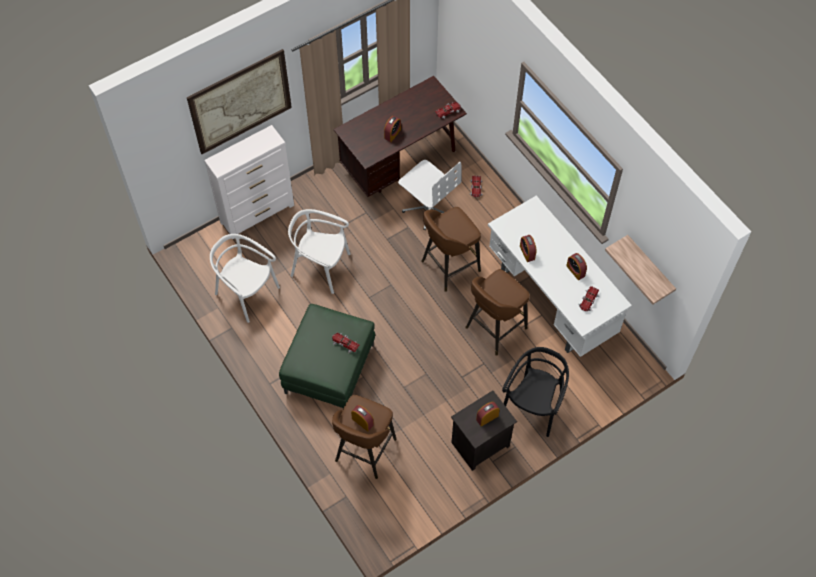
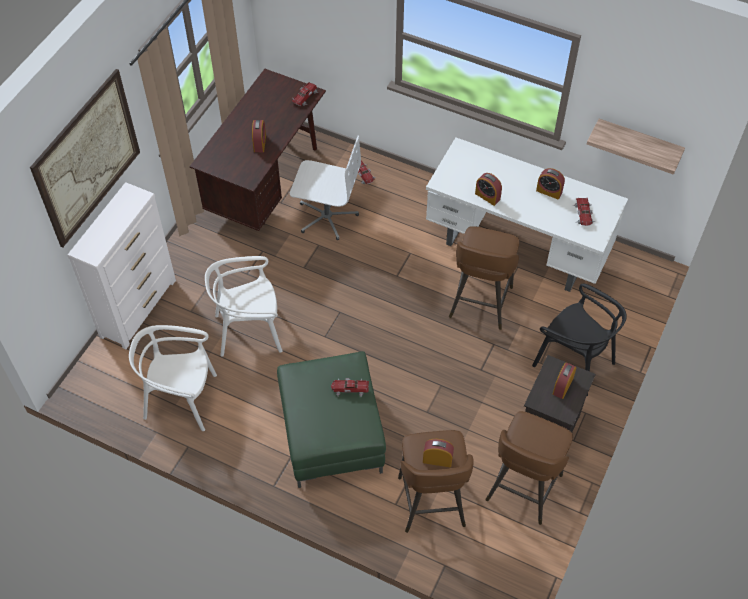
camera: 30 degrees left, 5 degrees down
(449, 267) = (389, 264): brown stool -> brown stool (522, 489)
(533, 406) = (574, 361): black chair -> black chair turned 135 degrees clockwise

